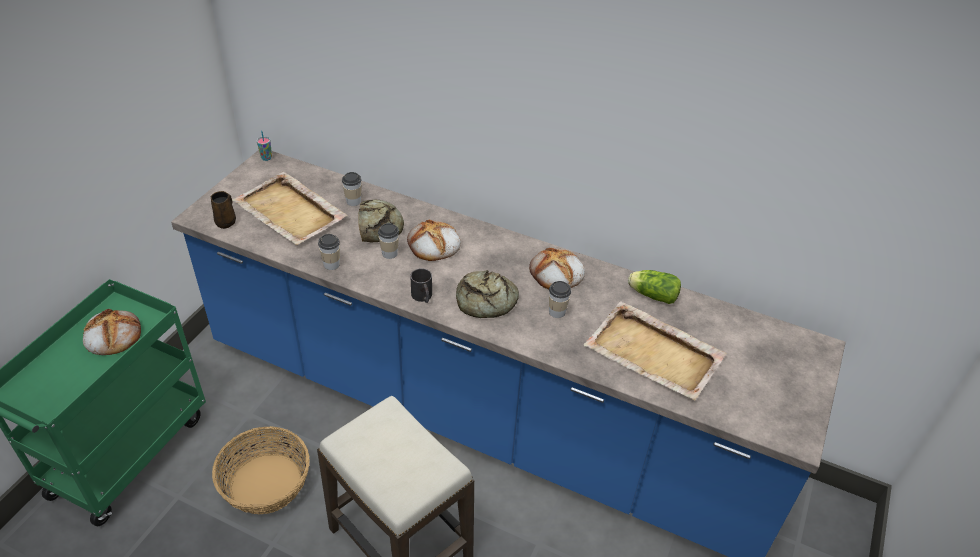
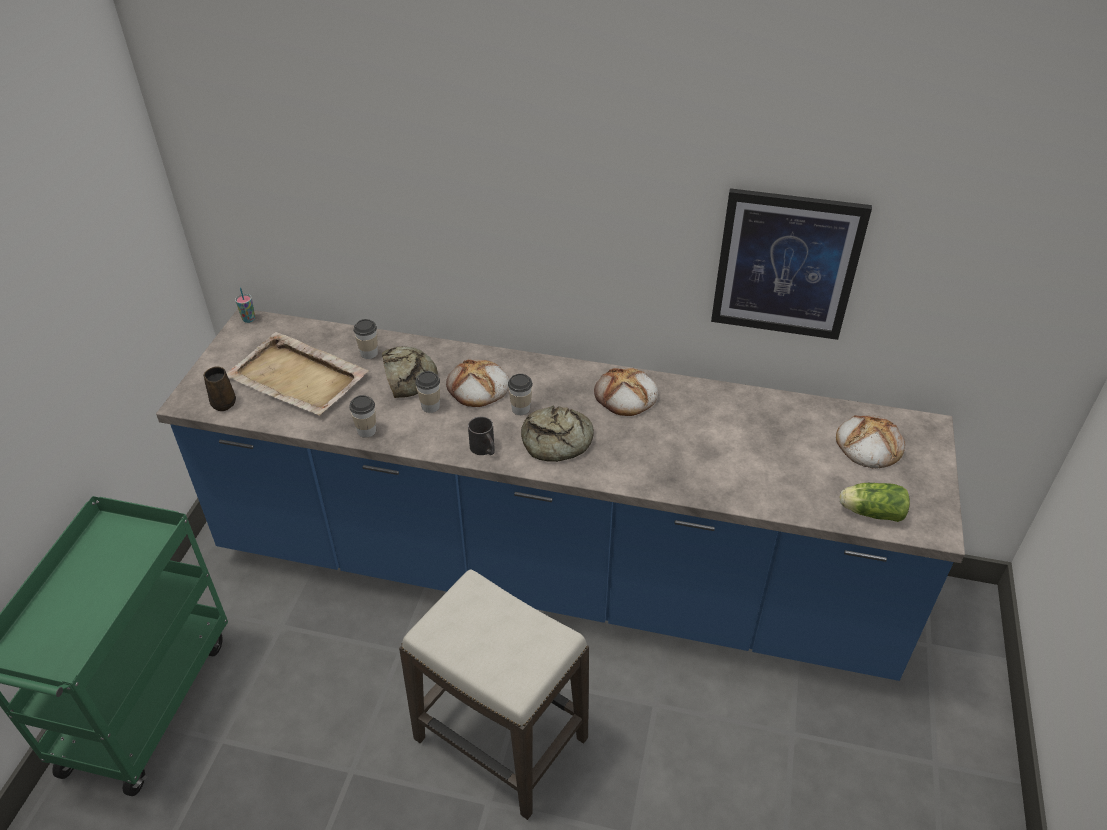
camera: 10 degrees left, 0 degrees up
(112, 335) = (114, 562): bread -> bread (868, 445)
(266, 483) = (324, 702): basket -> none
(557, 312) = (639, 439): cup -> cup (521, 409)
(651, 294) = (736, 401): lettuce -> lettuce (869, 512)
(655, 354) = (759, 466): beige tray -> none
(709, 181) = (786, 265): none -> picture

